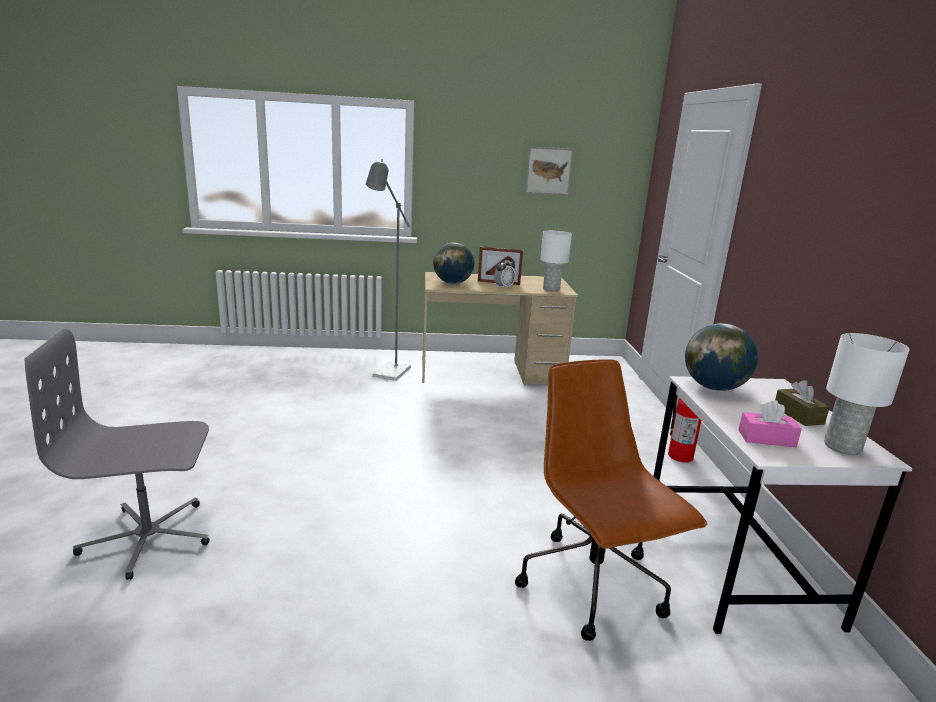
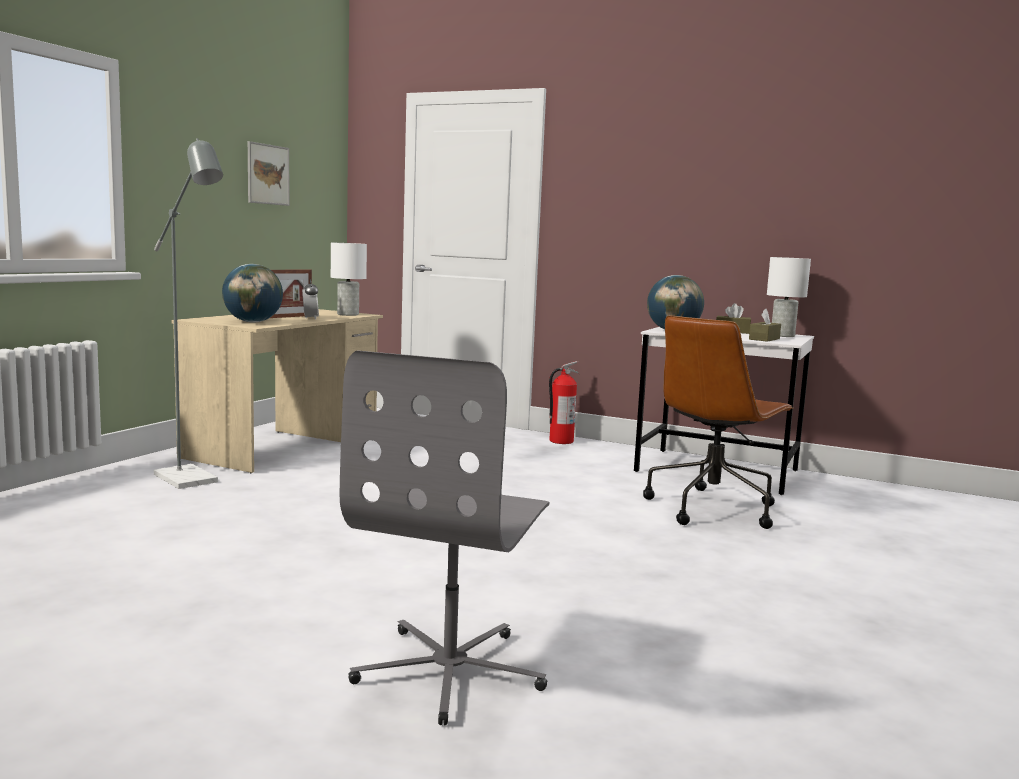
camera: 60 degrees left, 10 degrees down
(594, 586) = (712, 508): brown office chair -> brown office chair turned 60 degrees counterclockwise
(766, 438) = (764, 339): pink tissue box -> brown tissue box

